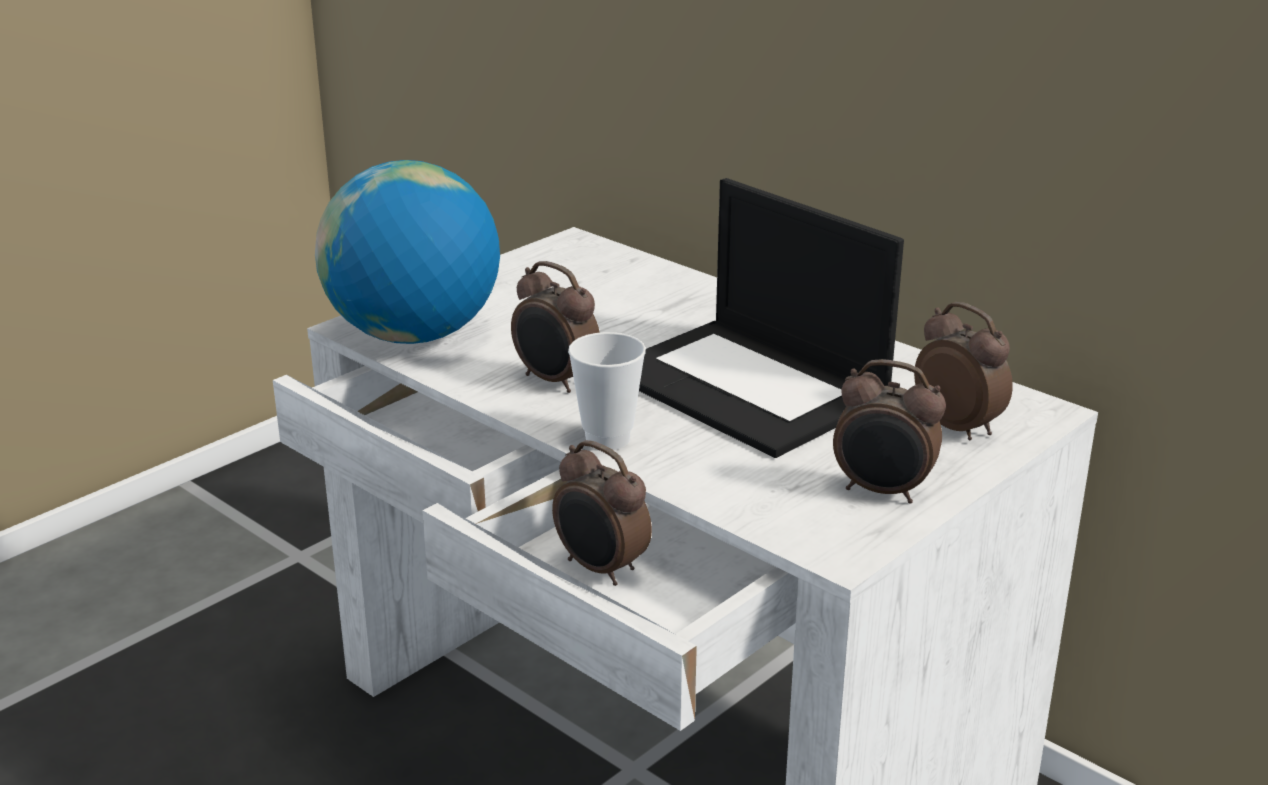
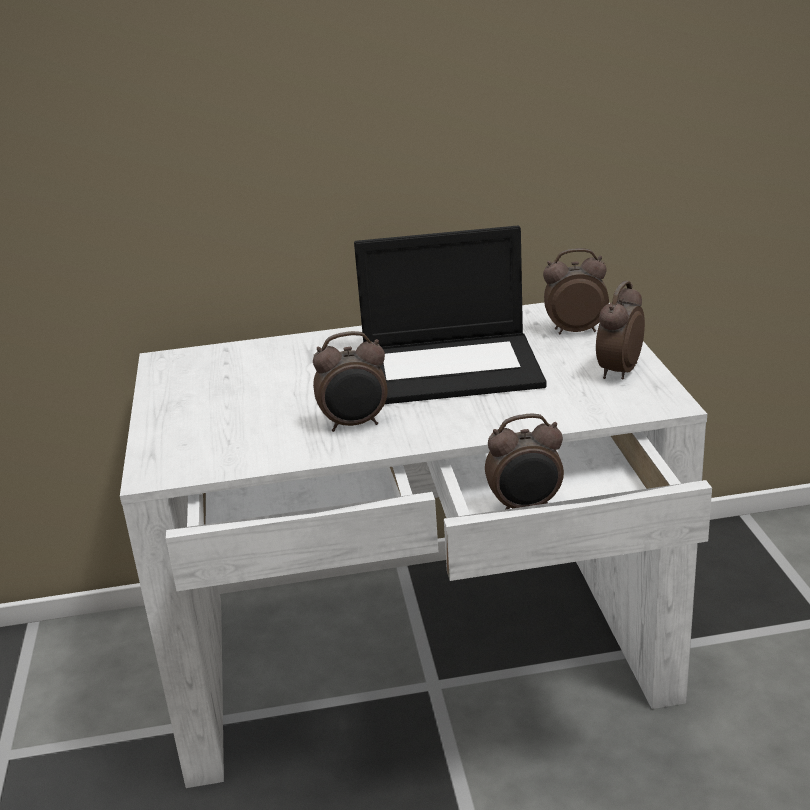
camera: 50 degrees left, 0 degrees up
(414, 335) = (206, 455): globe -> none
(607, 439) = (455, 430): cup -> none
(882, 492) = (618, 371): alarm clock -> alarm clock turned 150 degrees clockwise

